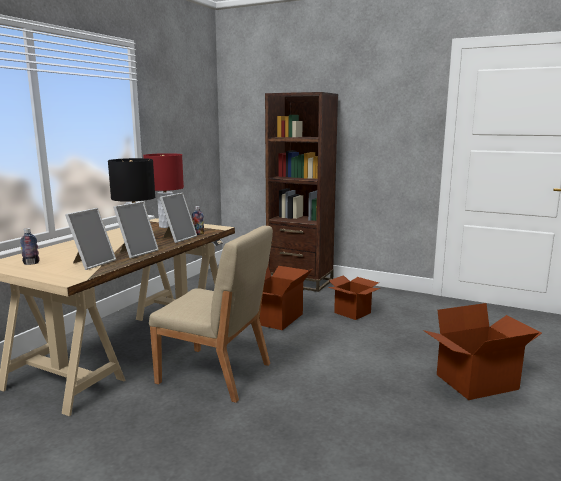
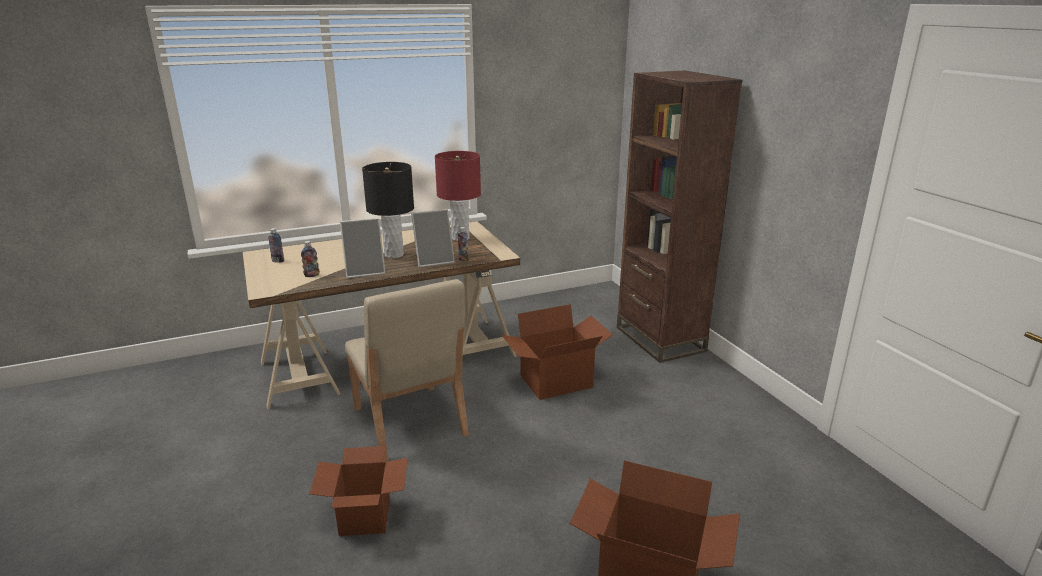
camera: 40 degrees right, 10 degrees up
(92, 263) = (311, 275): picture frame -> bottle
(352, 313) = (653, 410): cardboard box -> cardboard box (365, 517)

